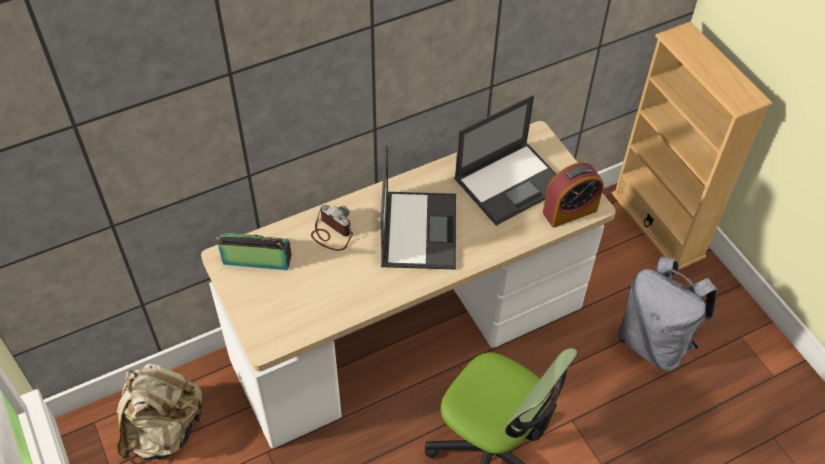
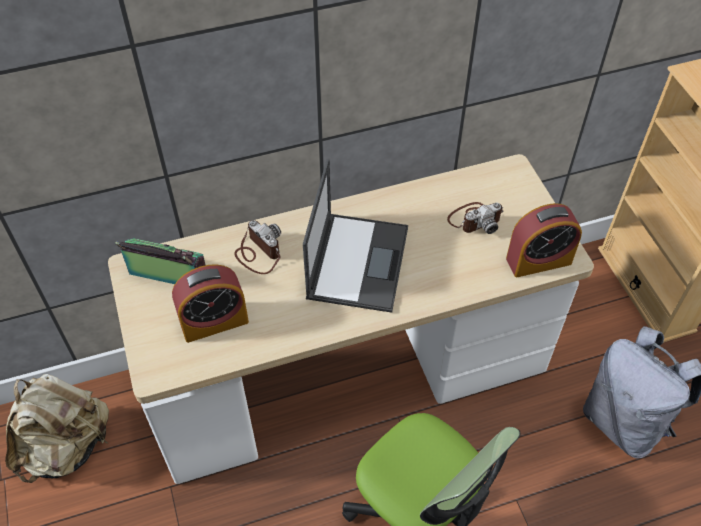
camera: 10 degrees right, 0 degrees up
(307, 295) = (214, 322): none -> alarm clock
(511, 182) = (475, 219): laptop -> camera

